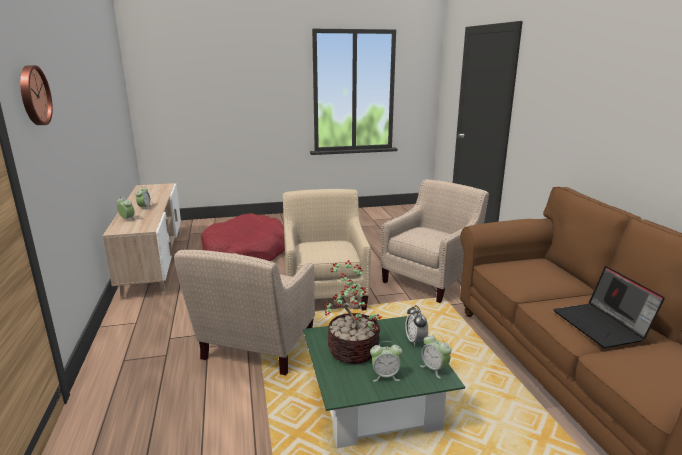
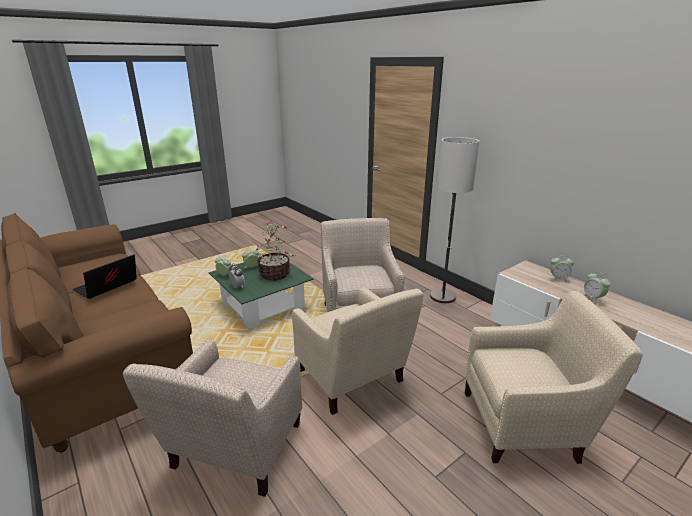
camera: 155 degrees right, 5 degrees up
(33, 95) = (475, 118): wall clock -> none
(129, 343) = (443, 296): none -> floor lamp
(245, 254) = (526, 424): red dog bed -> beige armchair
(602, 325) = (107, 287): laptop -> laptop turned 105 degrees counterclockwise

